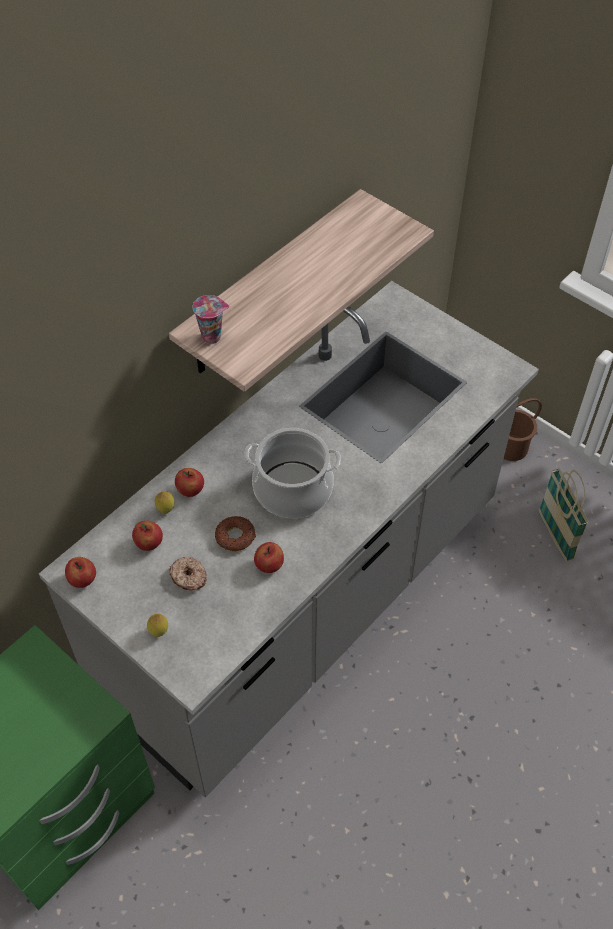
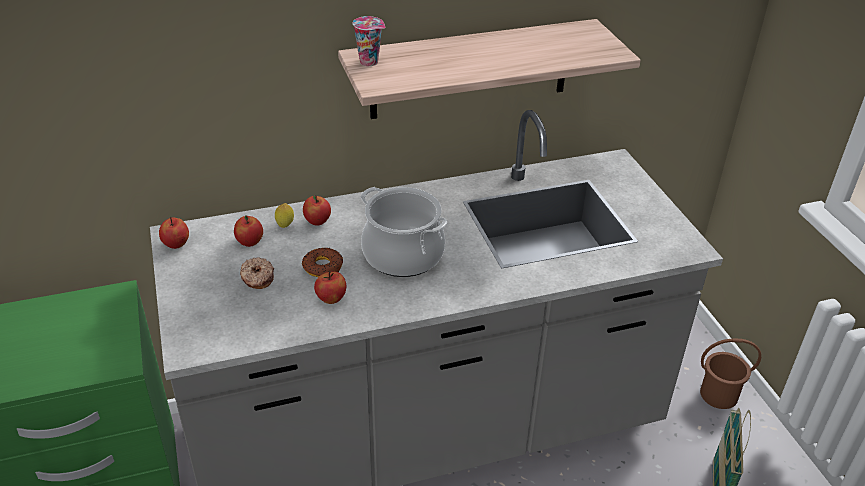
camera: 30 degrees right, 15 degrees down
(159, 632) = (196, 304): lemon -> none

